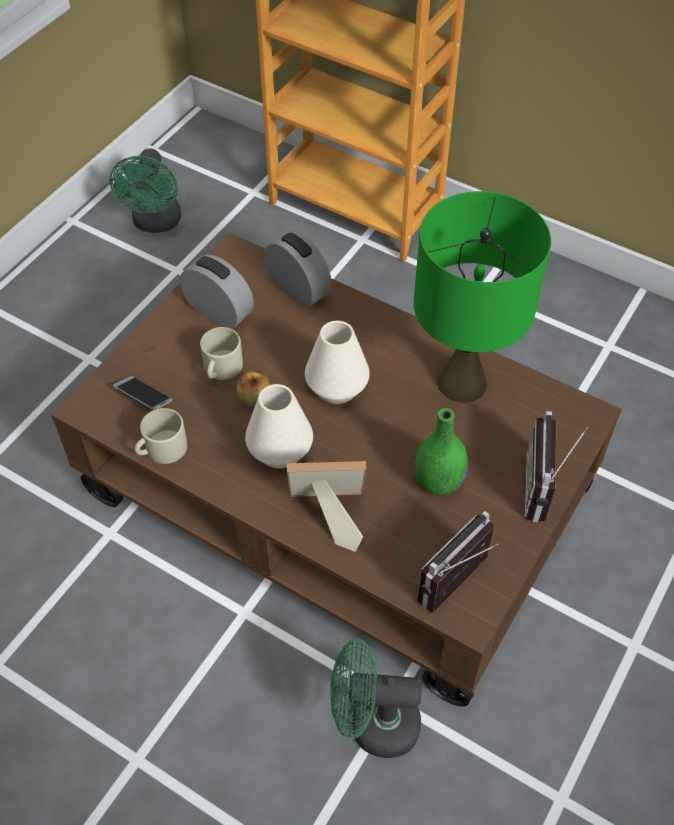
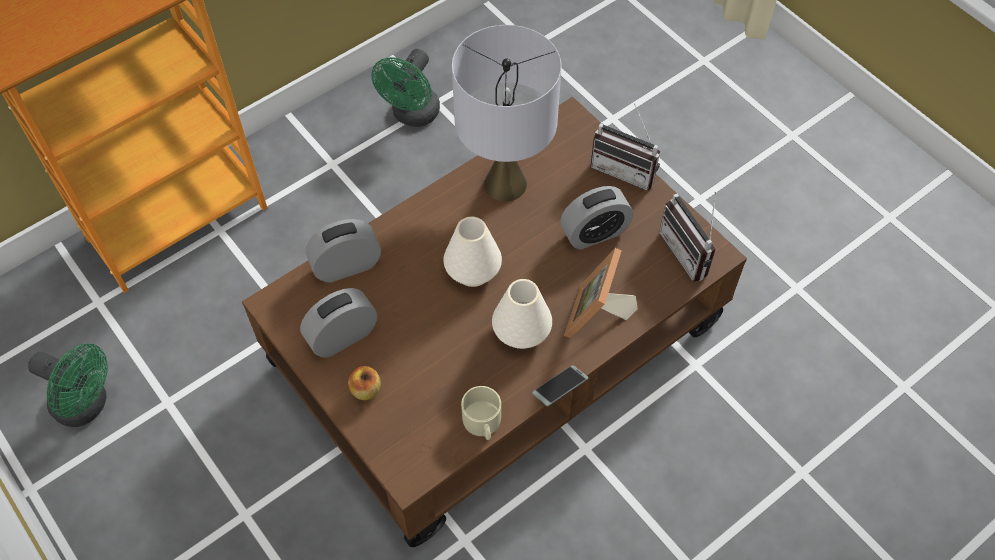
camera: 70 degrees left, 5 degrees up
(143, 397) = (416, 424): phone -> phone (560, 388)
(221, 368) = (411, 352): beige mug -> none
(254, 398) = (457, 336): apple -> apple (366, 390)
(373, 724) = (710, 385): green fan -> green fan (412, 116)
(438, 482) = (594, 233): green vase -> alarm clock
(461, 383) = (505, 184): green table lamp -> grey table lamp

